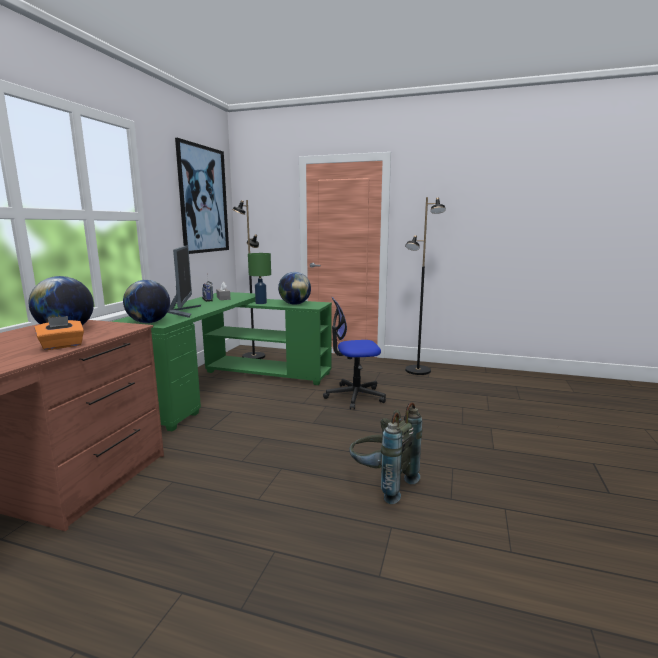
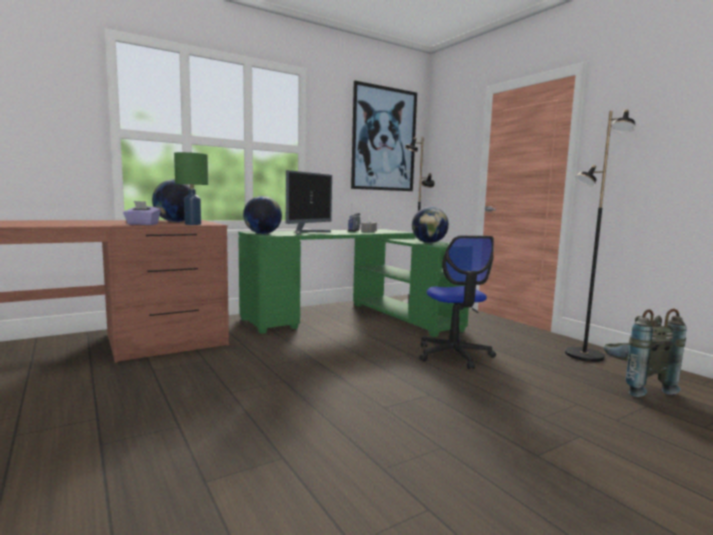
camera: 40 degrees right, 5 degrees down
(62, 346) = (142, 224): orange tissue box -> purple tissue box
(260, 303) = (400, 239): green table lamp -> green table lamp (193, 224)
(354, 396) = (454, 355): office chair -> office chair turned 135 degrees counterclockwise
(381, 484) = (340, 426): grey backpack -> grey backpack (634, 385)

